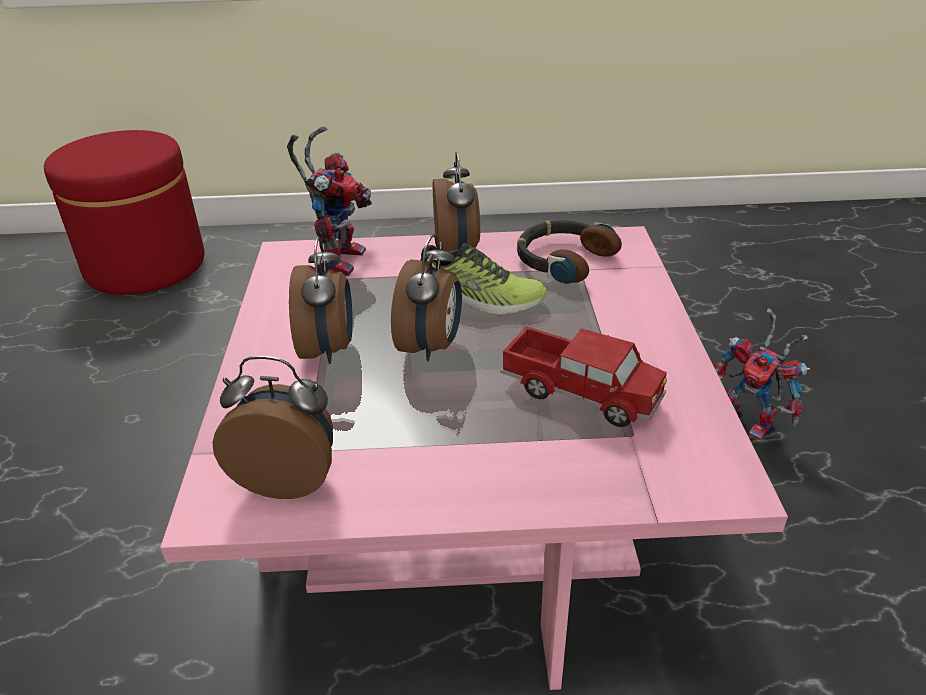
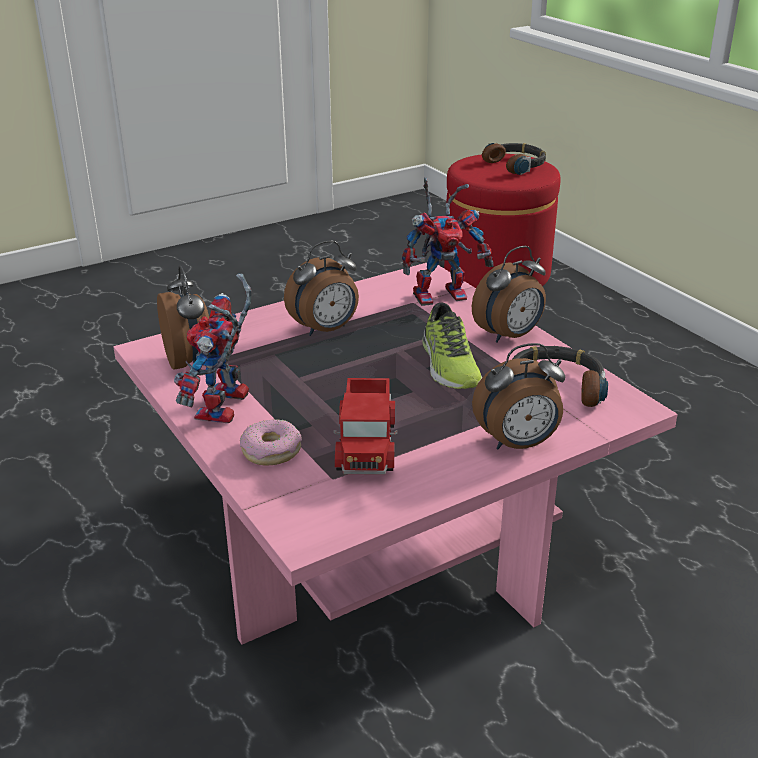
camera: 60 degrees right, 5 degrees down
(114, 143) = (516, 165): none -> headphones
(431, 346) = (365, 365): alarm clock -> alarm clock (518, 444)
(552, 464) = (271, 451): none -> donut
(751, 421) = (670, 694): toy robot -> toy robot (225, 410)

